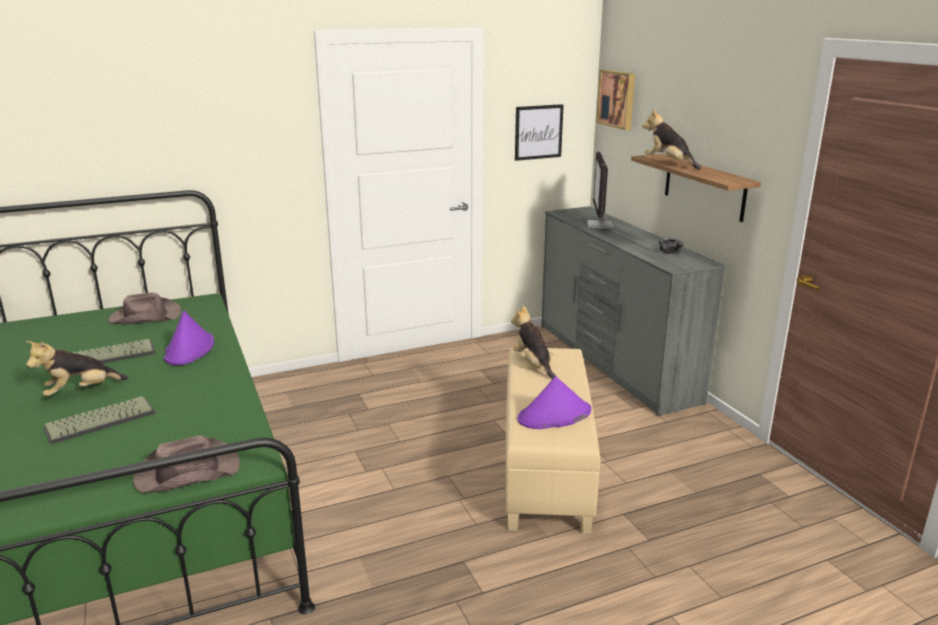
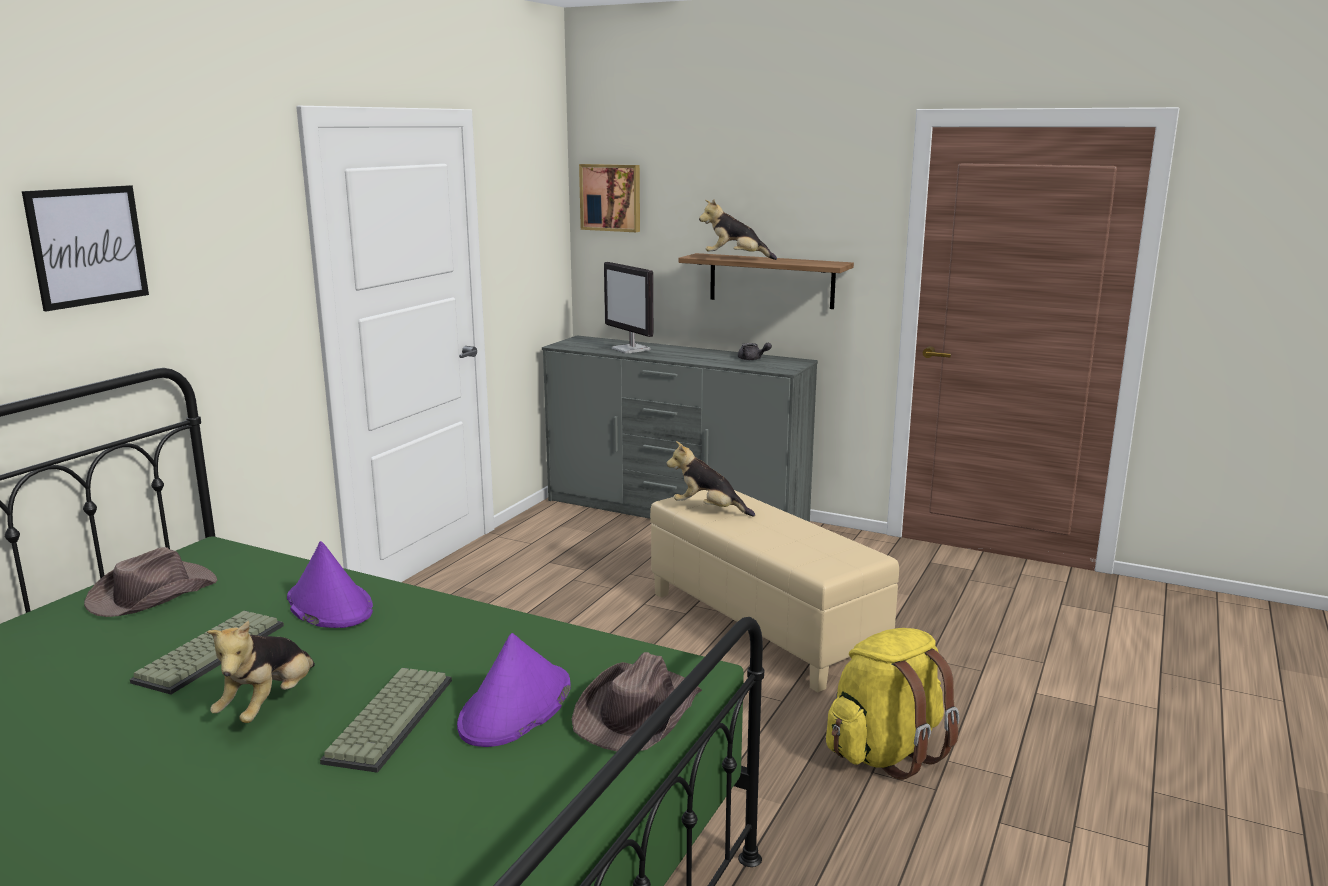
camera: 40 degrees left, 5 degrees down
(486, 594) = (886, 752): none -> yellow backpack
(538, 132) = (527, 245): picture -> picture (88, 246)
(554, 415) = (811, 544): purple hat -> purple hat (515, 707)

